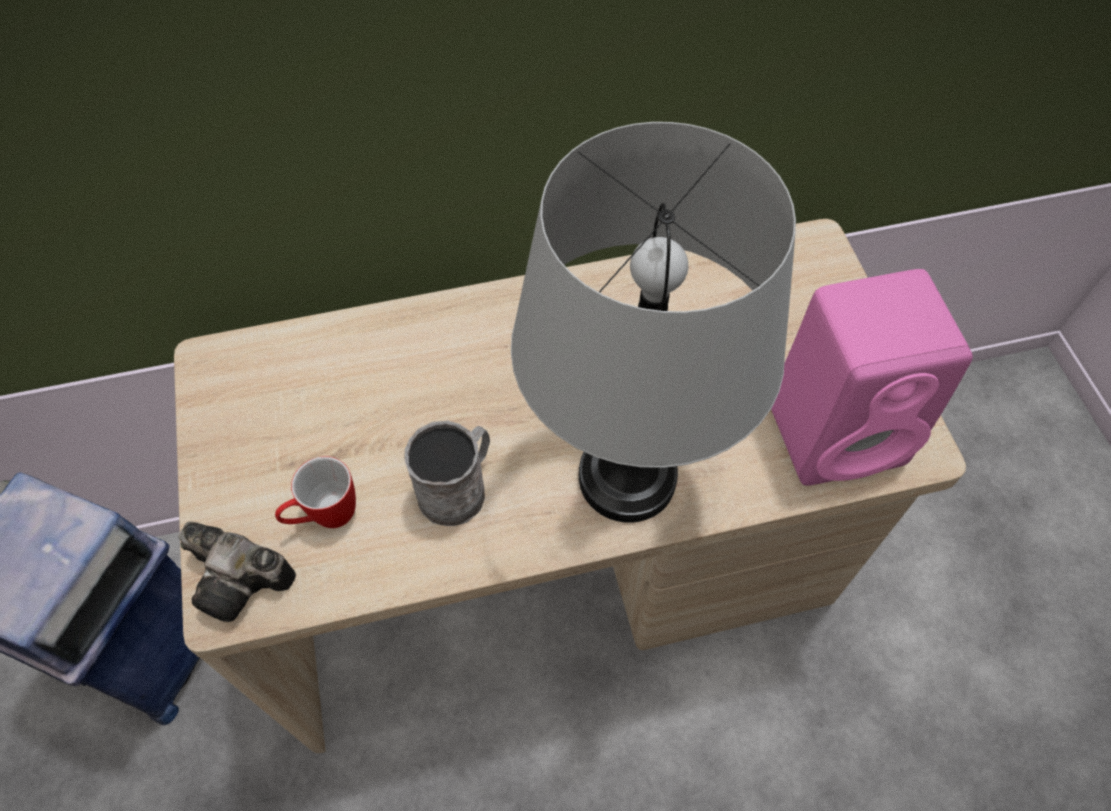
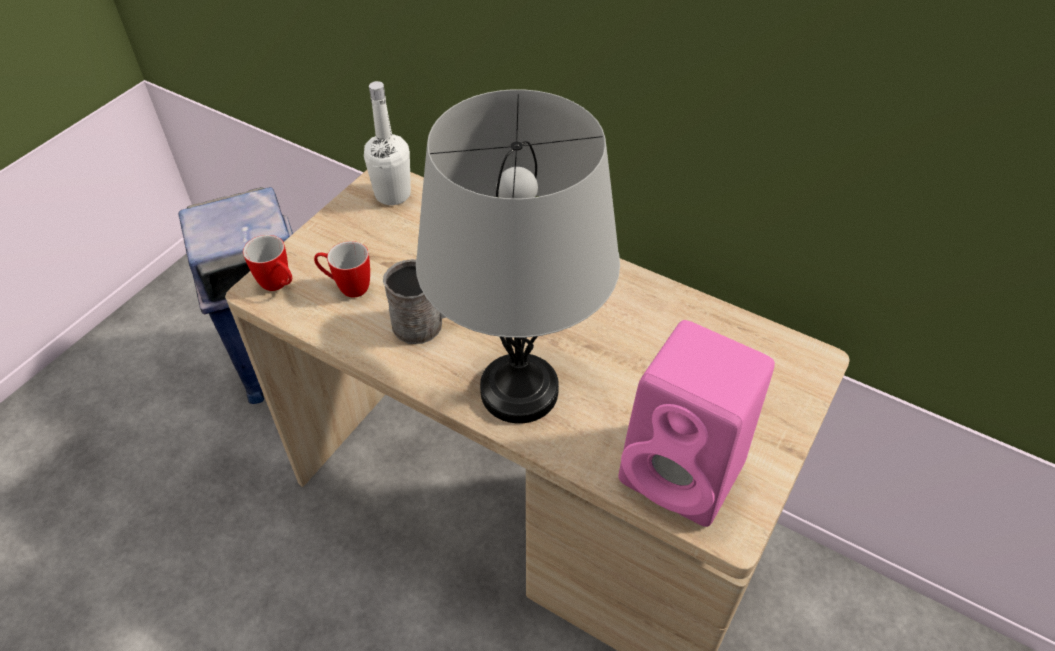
camera: 45 degrees right, 10 degrees down
(243, 581) = (279, 286): camera -> mug
(244, 371) = (393, 194): none -> white bottle

